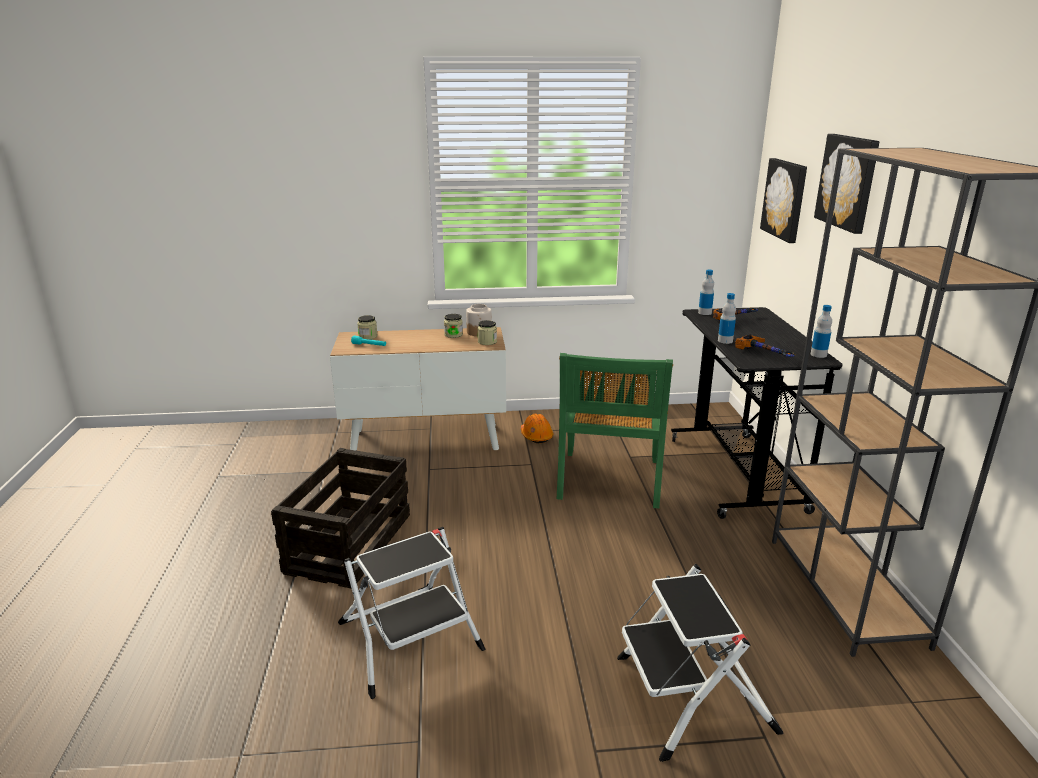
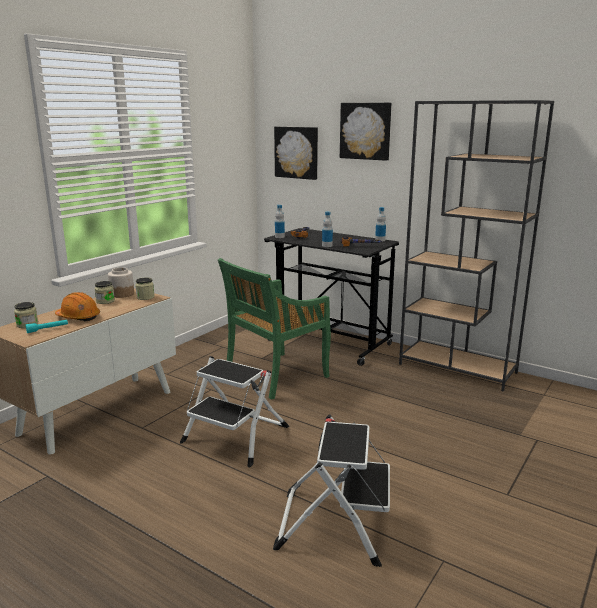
camera: 50 degrees left, 5 degrees down
(349, 544) = (179, 505): crate -> none
(536, 436) = (181, 372): orange hard hat -> orange hard hat (78, 317)
(609, 481) = (275, 375): green chair -> green chair turned 90 degrees clockwise
(693, 696) = (492, 444): step ladder -> step ladder (236, 436)

